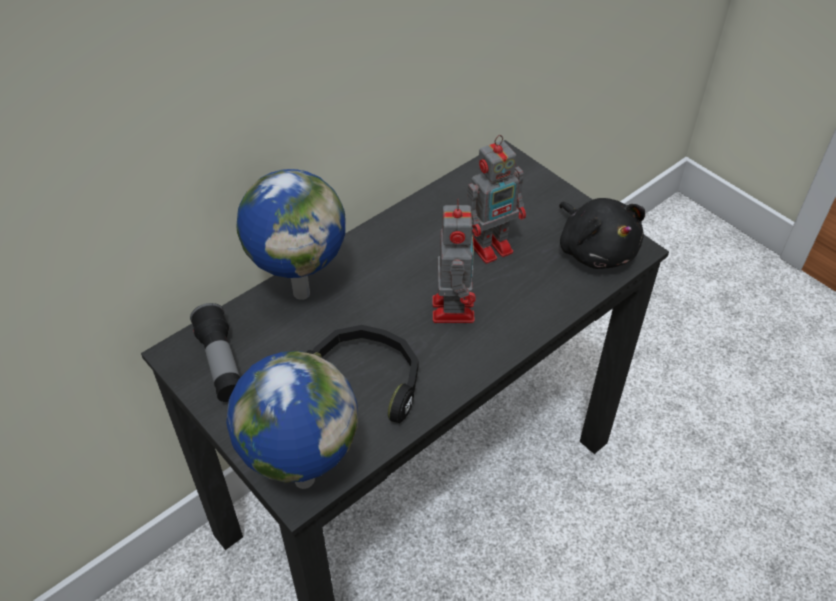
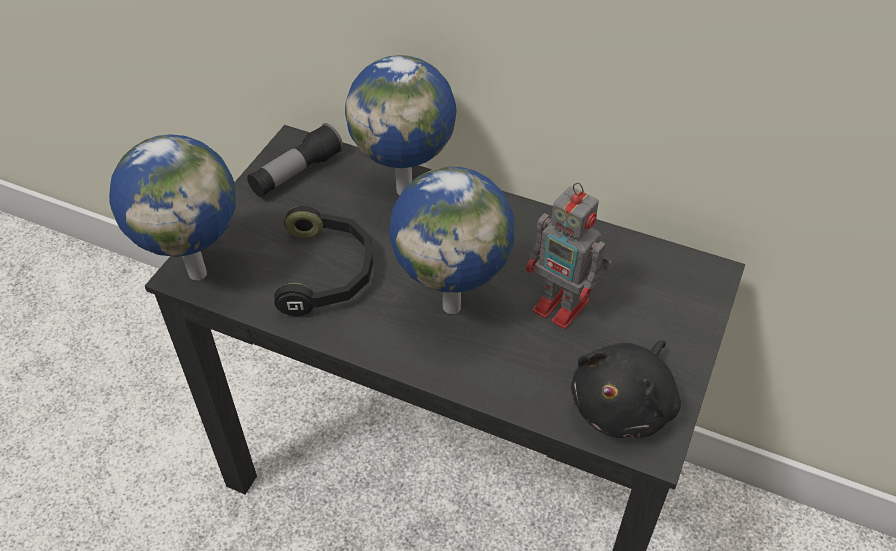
camera: 65 degrees right, 0 degrees up
(453, 307) = (453, 305): toy robot -> globe

